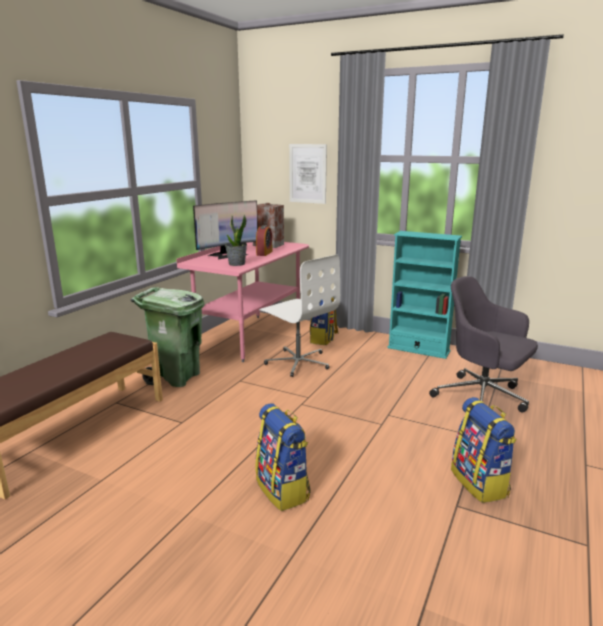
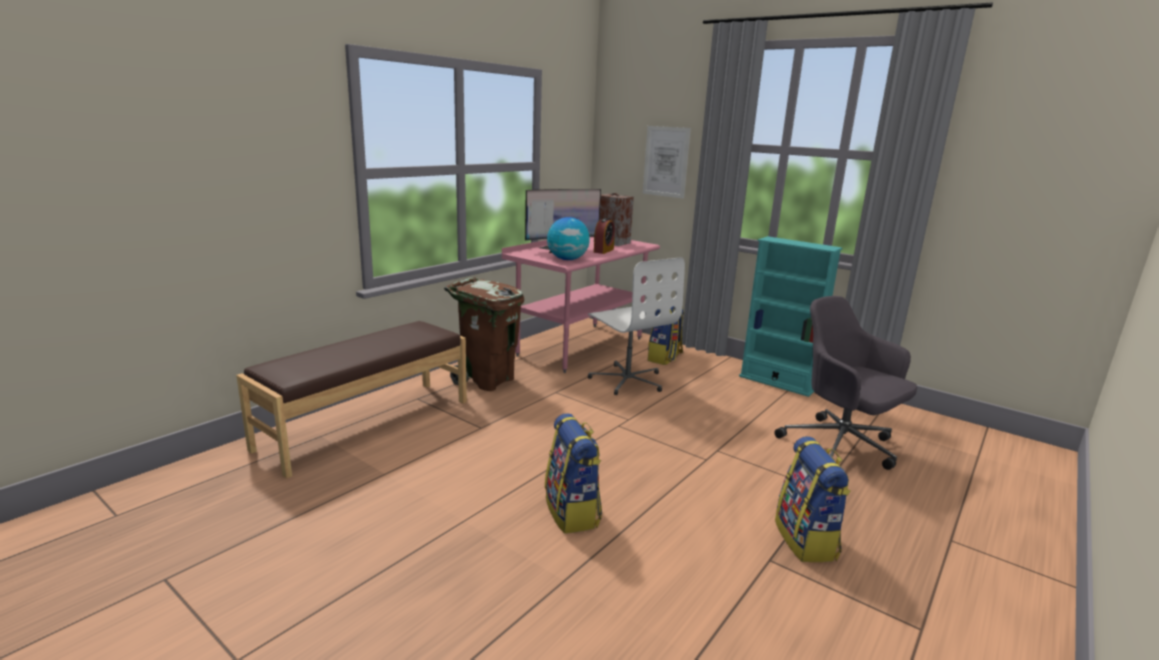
camera: 10 degrees right, 0 degrees up
(176, 377) = (487, 380): green trash can -> brown trash can
(236, 264) = (567, 259): potted plant -> globe

